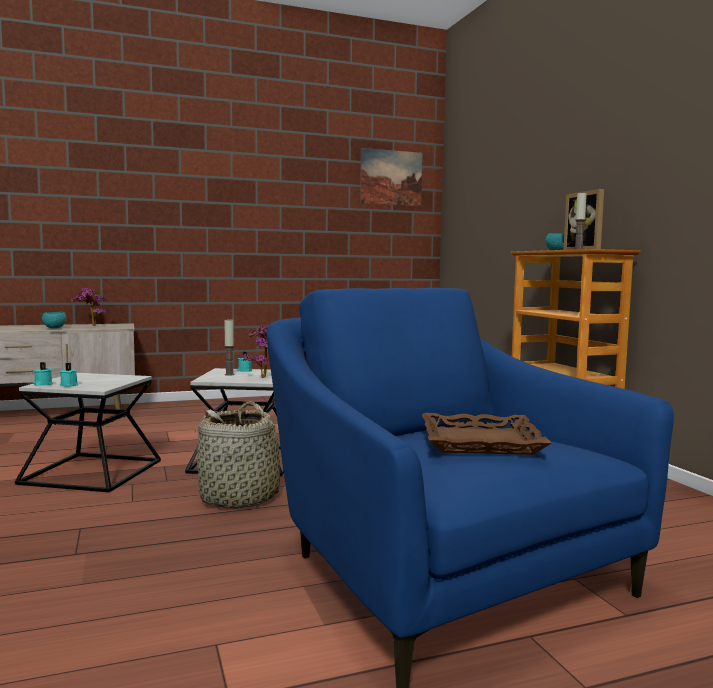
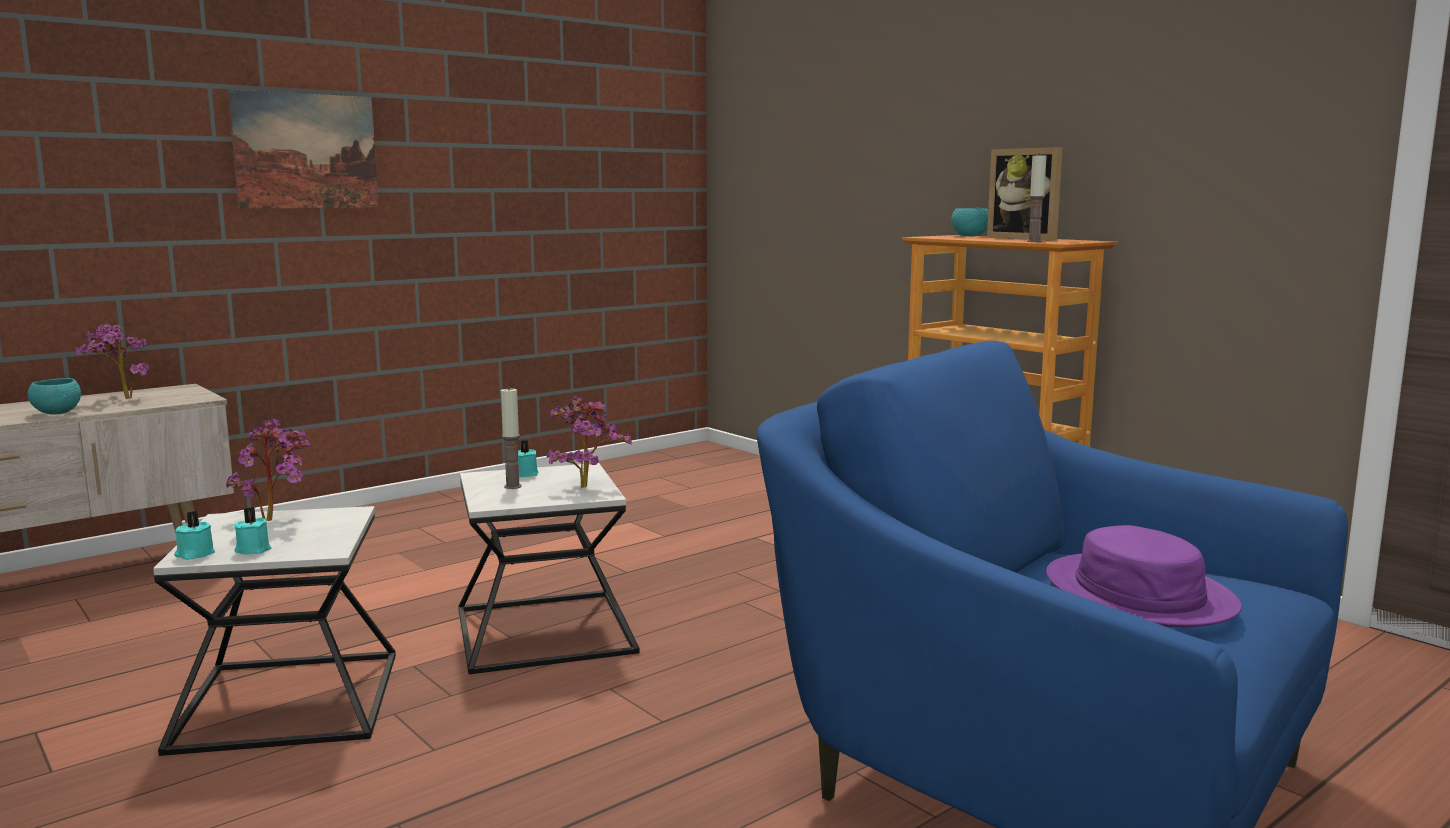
camera: 20 degrees left, 5 degrees up
(99, 376) = (276, 519): none -> potted plant
(240, 497) = (614, 707): basket -> none
(391, 177) = (630, 91): picture -> picture (306, 151)
(481, 441) = (1139, 593): brown tray -> purple hat

